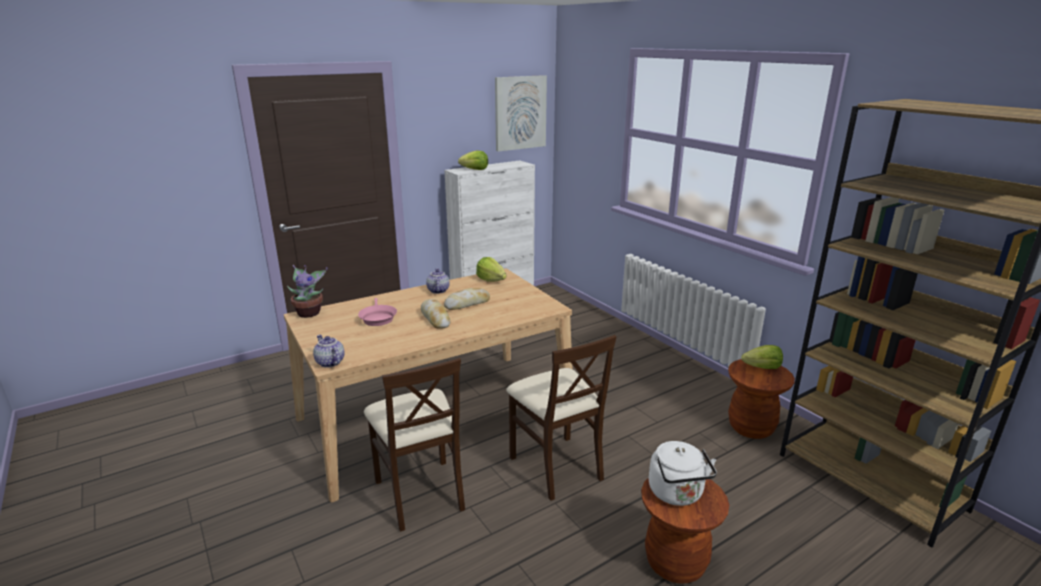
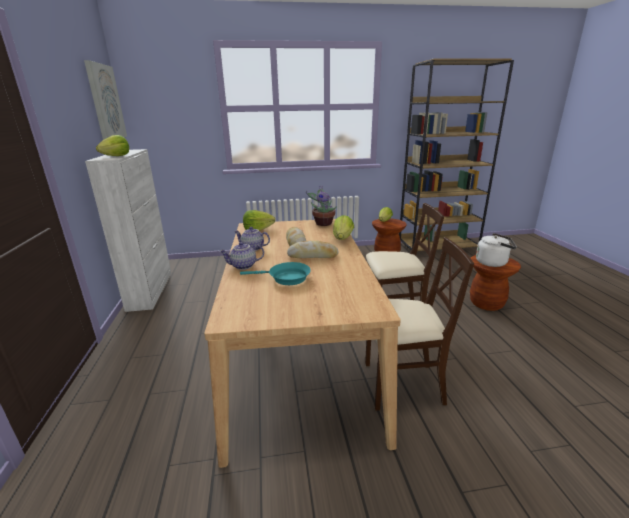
camera: 65 degrees left, 0 degrees up
(310, 313) = (225, 314): potted plant -> potted plant (322, 223)
(329, 362) = (373, 310): teapot -> teapot (243, 266)
(377, 318) = (286, 278): pink frying pan -> turquoise frying pan
(496, 323) = (342, 238): none -> lettuce

